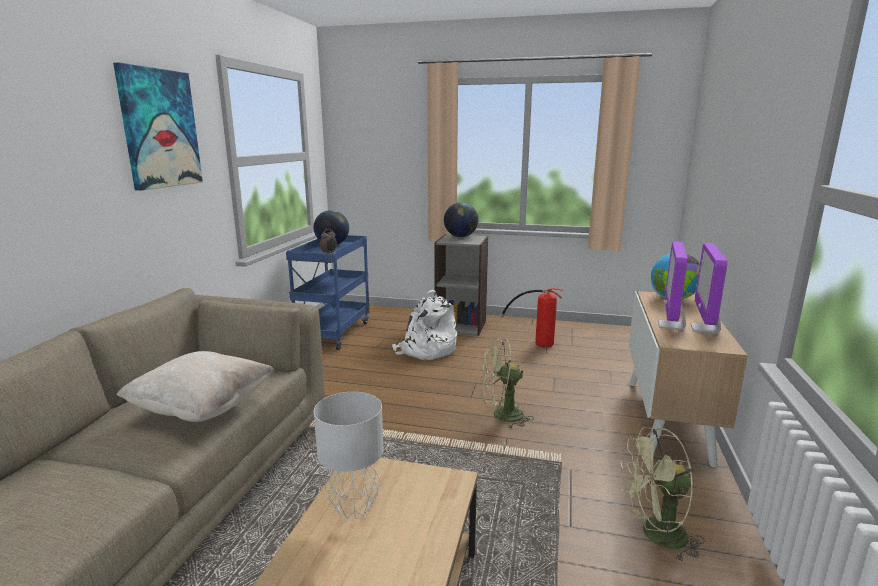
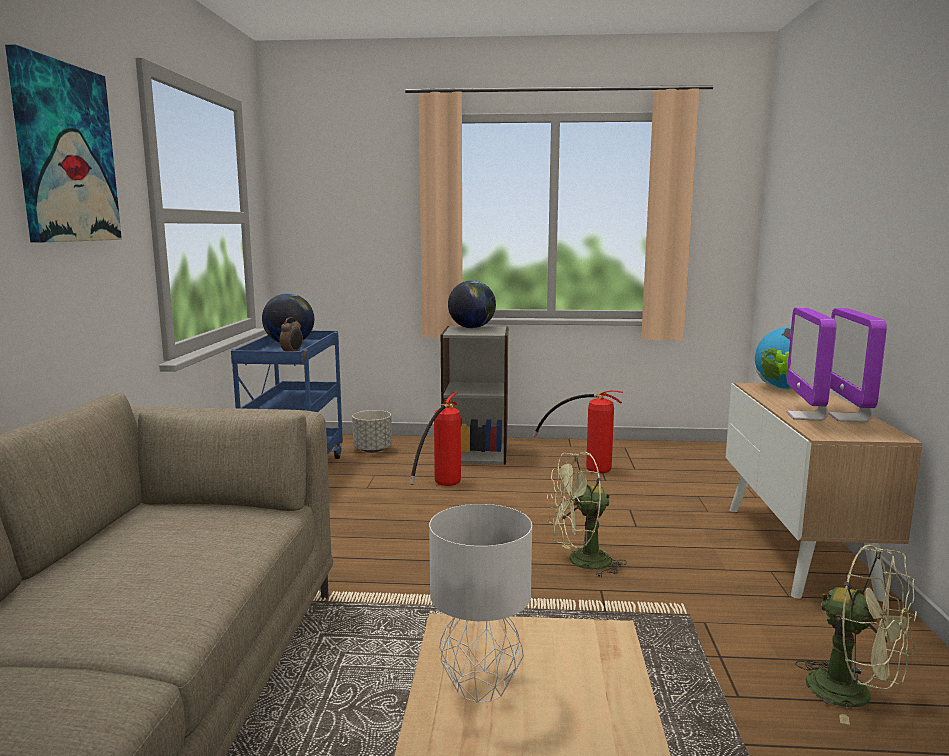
camera: 10 degrees left, 5 degrees down
(203, 409) = (185, 568): beige pillow -> none
(391, 318) = (373, 450): none -> grey planter
(426, 350) = (440, 487): white backpack -> fire extinguisher
(656, 536) = (854, 695): green fan -> green fan turned 120 degrees counterclockwise

